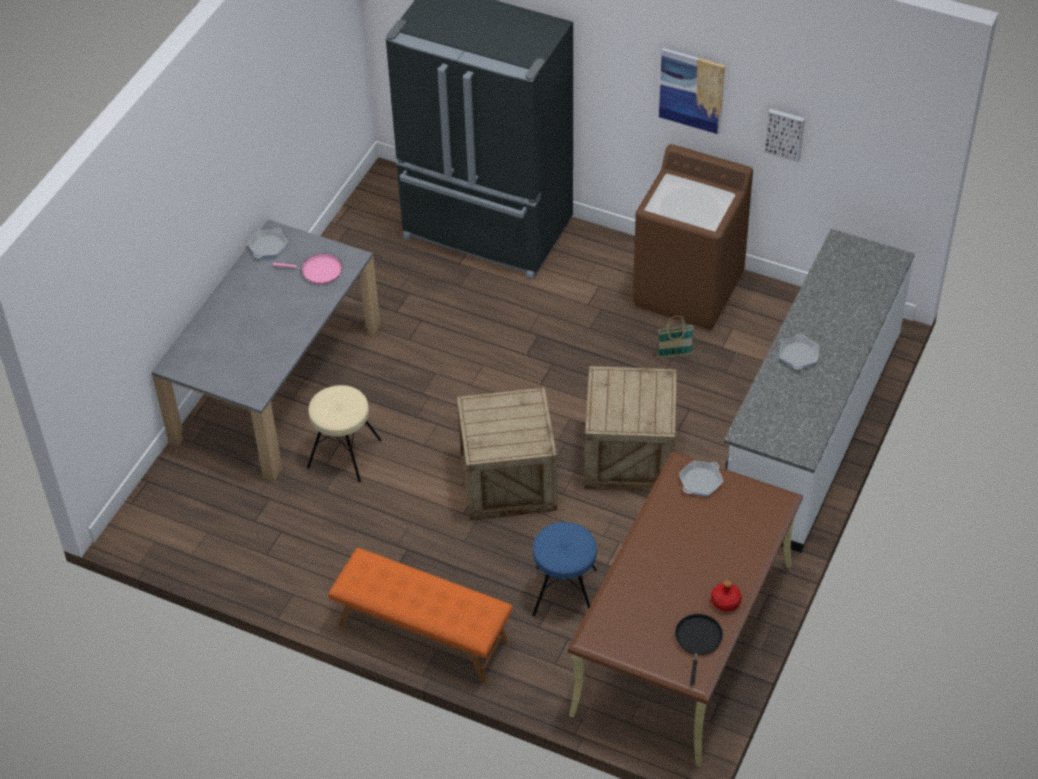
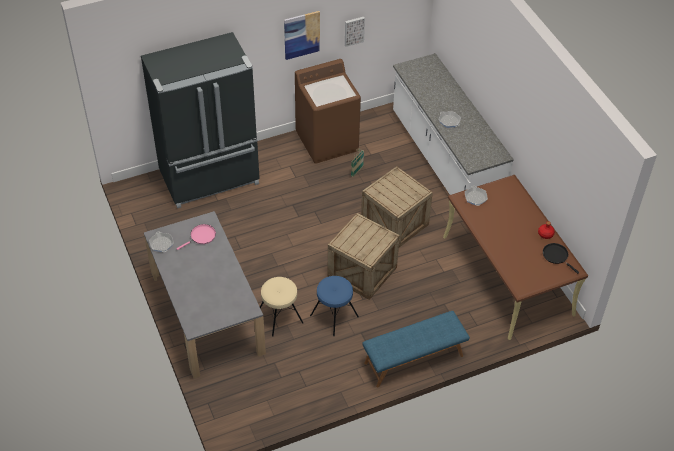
camera: 50 degrees left, 0 degrees up
(422, 634) = (414, 360): orange bench -> blue bench
(565, 592) = (443, 295): blue stool -> blue stool (334, 316)

